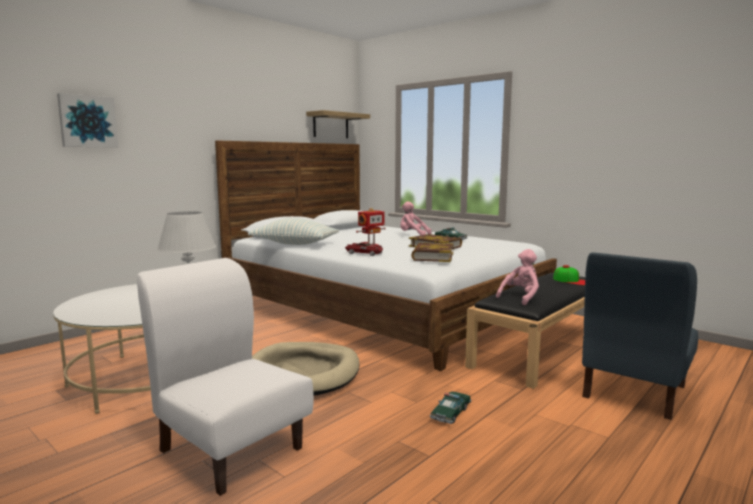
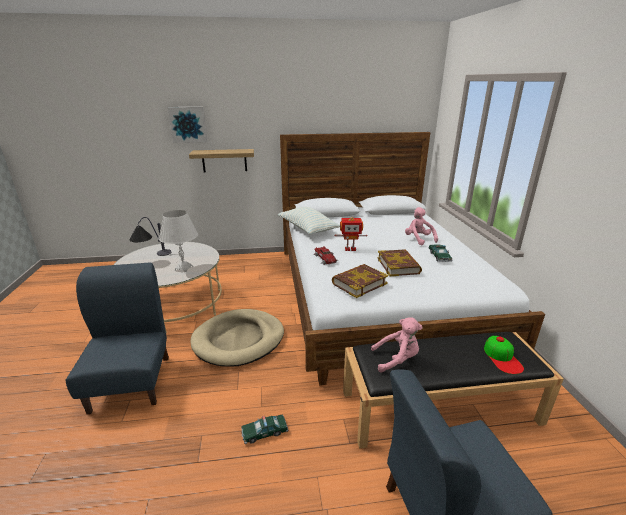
camera: 40 degrees right, 15 degrees up
(116, 302) = (153, 258): none -> table lamp
(231, 448) = (132, 382): white chair -> blue chair
(331, 125) = (401, 114): shelf -> shelf (224, 160)

